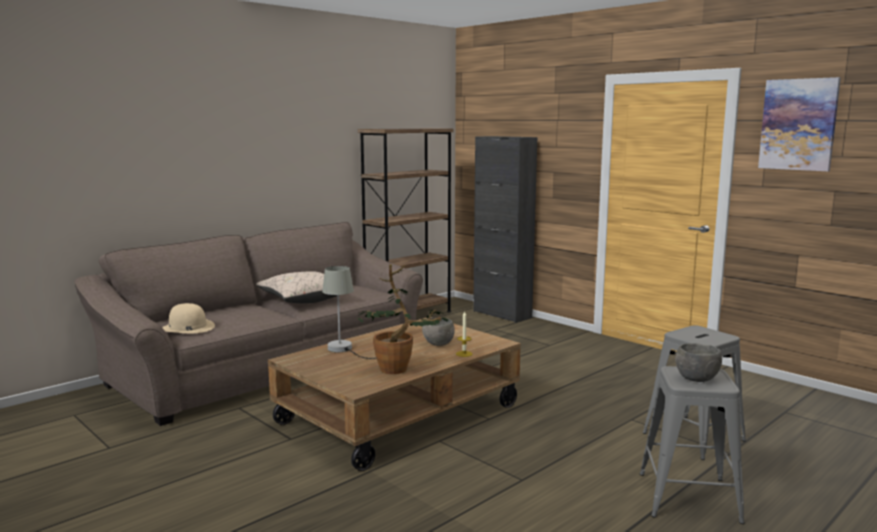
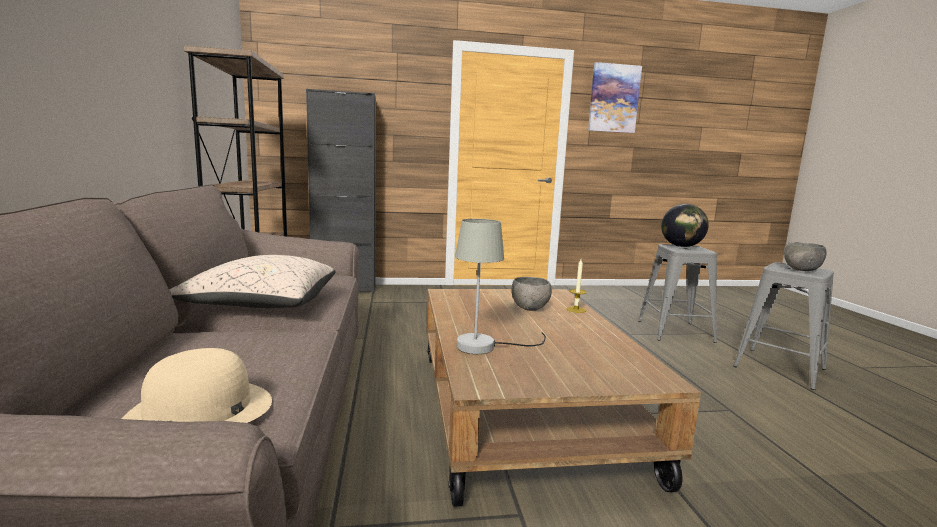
camera: 55 degrees left, 0 degrees up
(400, 370) = (602, 343): potted plant -> none
(704, 332) = (681, 246): none -> globe

